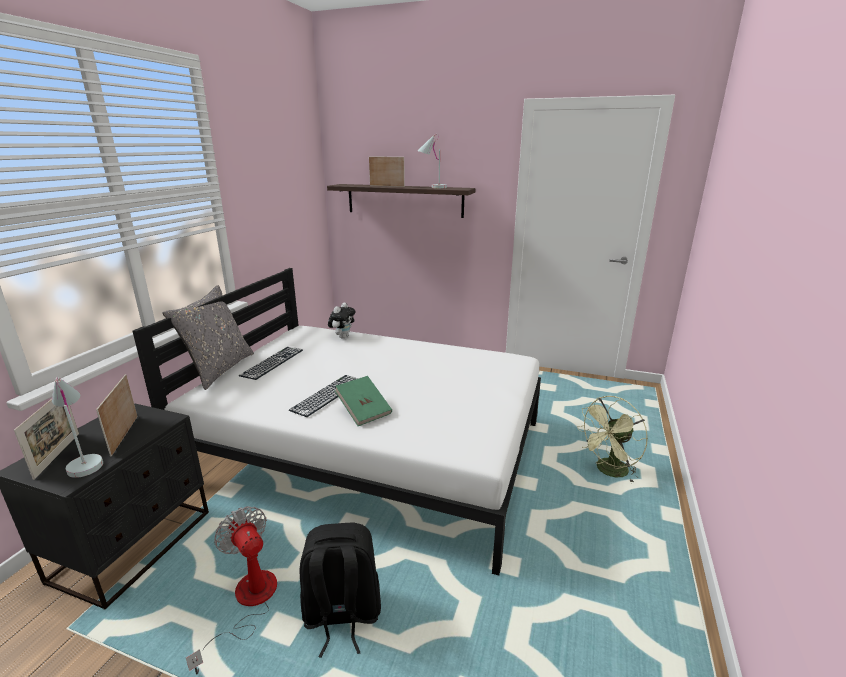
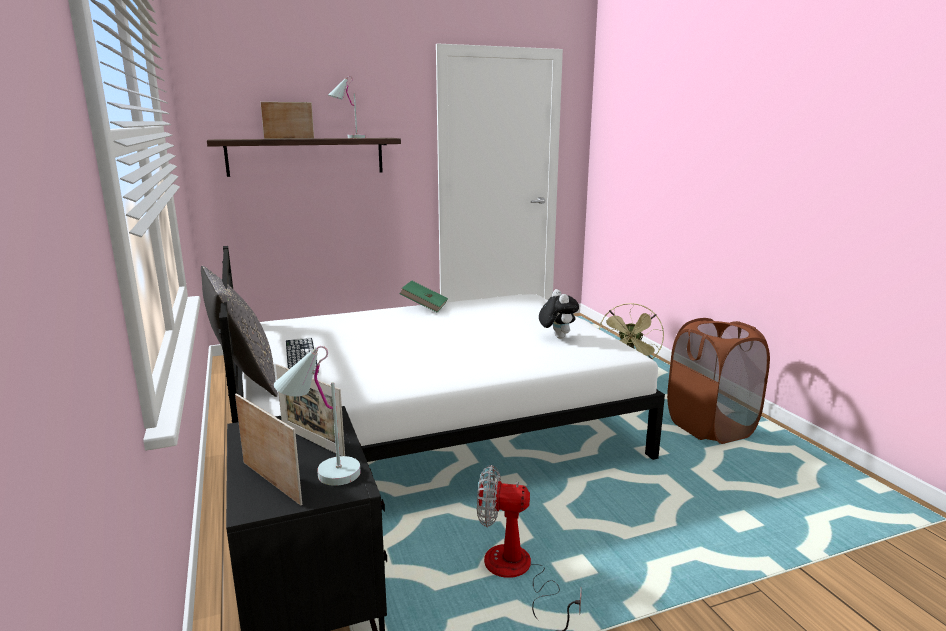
camera: 40 degrees left, 5 degrees down
(327, 394) = (426, 359): keyboard -> none
(341, 615) = (600, 536): black backpack -> none
(343, 336) = (330, 319): plush toy -> plush toy (557, 337)
(364, 411) = (484, 359): green book -> green book (424, 307)
(610, 574) = (710, 427): none -> brown laundry basket

